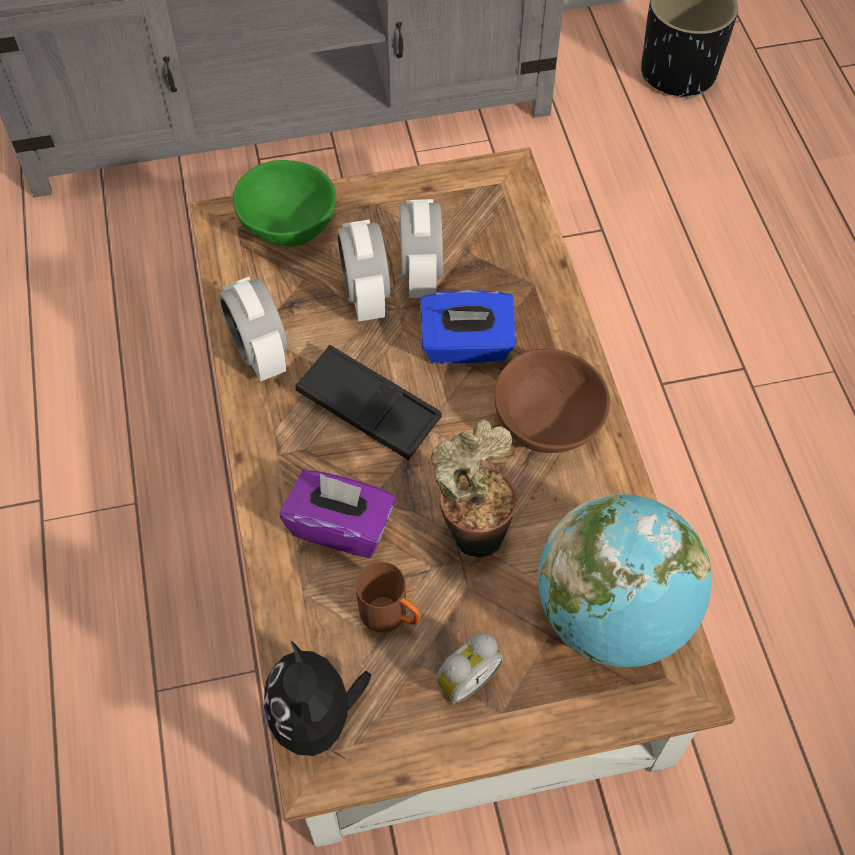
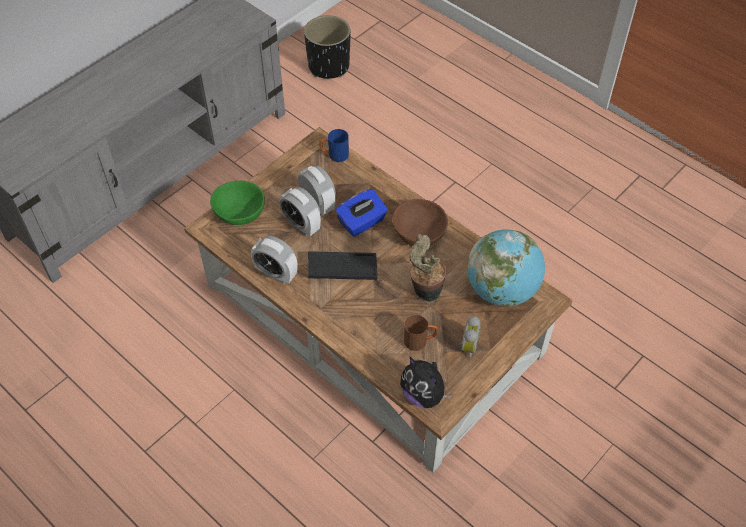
camera: 35 degrees left, 5 degrees down
(341, 526) = (371, 320): purple tissue box -> none
(515, 208) = (334, 155): none -> blue mug

